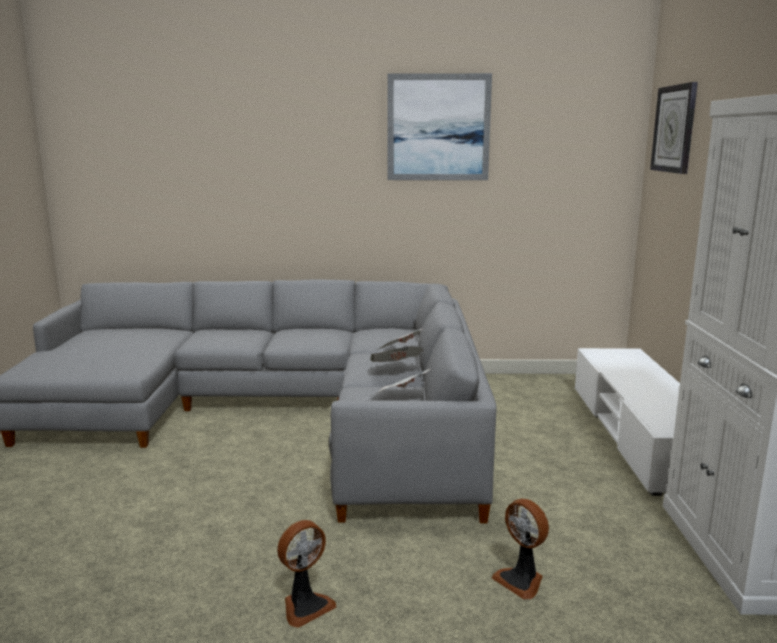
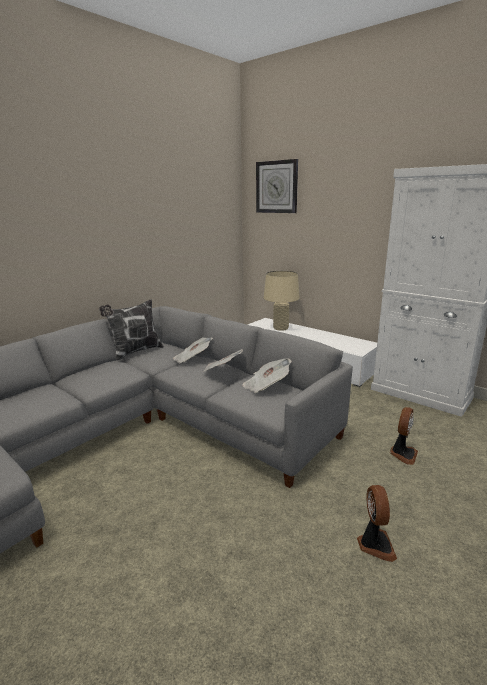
camera: 50 degrees left, 5 degrees up
(374, 328) = (135, 351): none -> pillow
(438, 127) = (136, 186): picture -> none
(521, 580) = (402, 454): fan -> fan turned 60 degrees counterclockwise
(625, 366) = (280, 328): none -> beige table lamp

